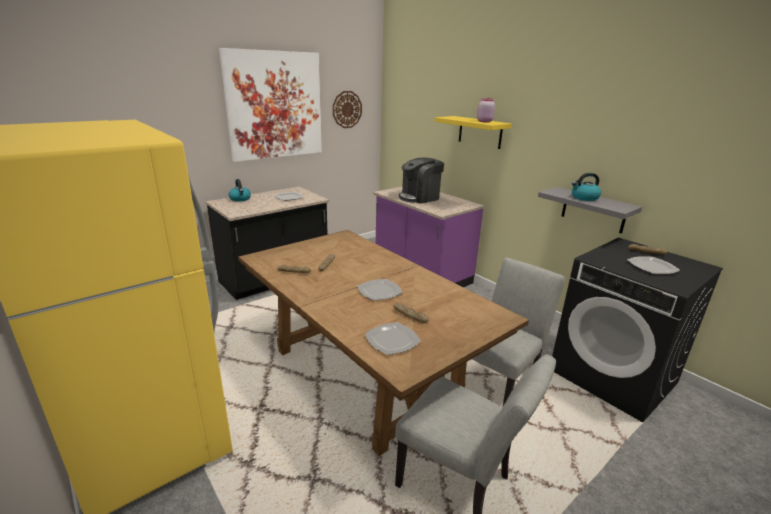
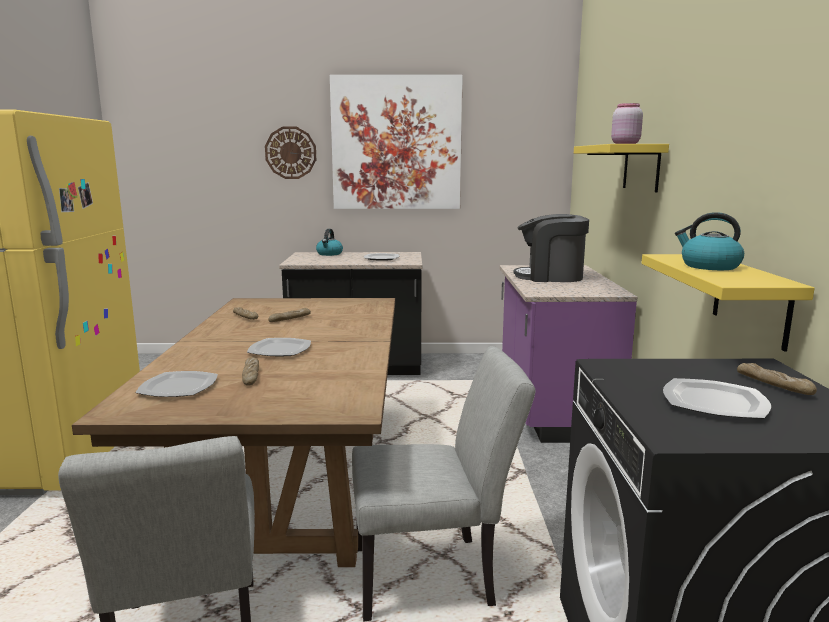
camera: 40 degrees right, 10 degrees down
(347, 109) = (508, 152): wall clock -> wall clock (290, 152)
(593, 210) = (751, 299): grey shelf -> yellow shelf

